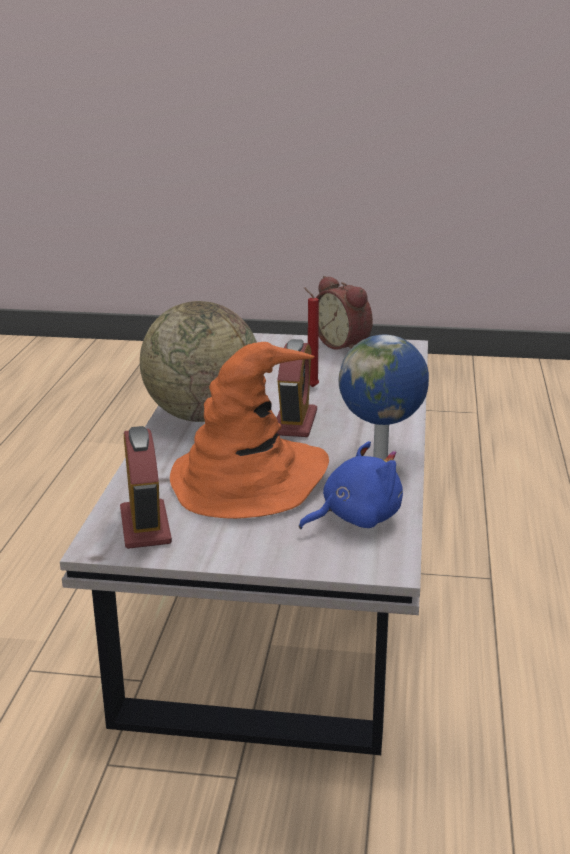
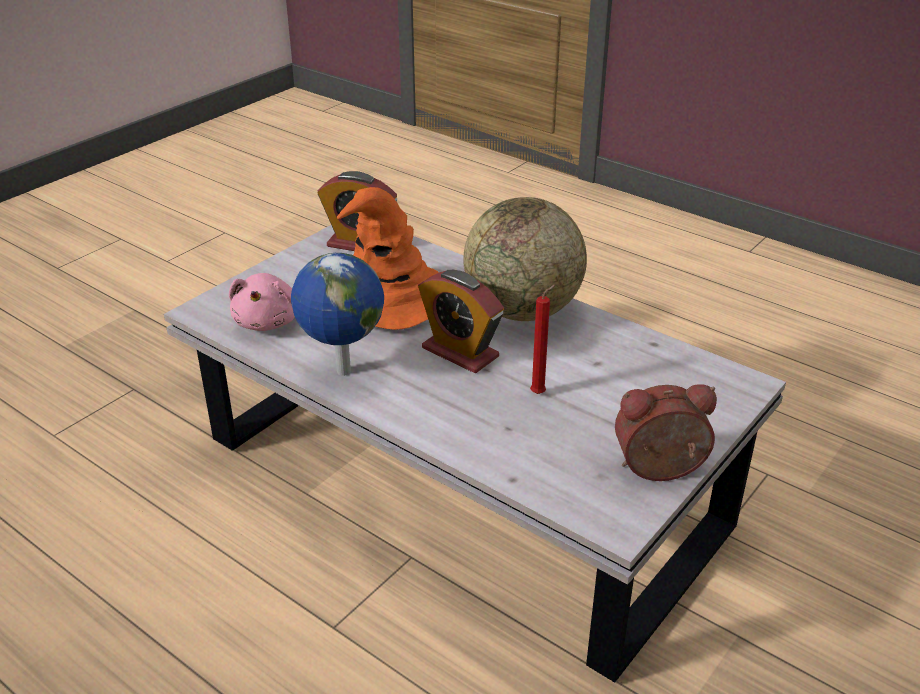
camera: 120 degrees right, 10 degrees up
(356, 518) = (268, 321): blue plush toy -> pink plush toy

